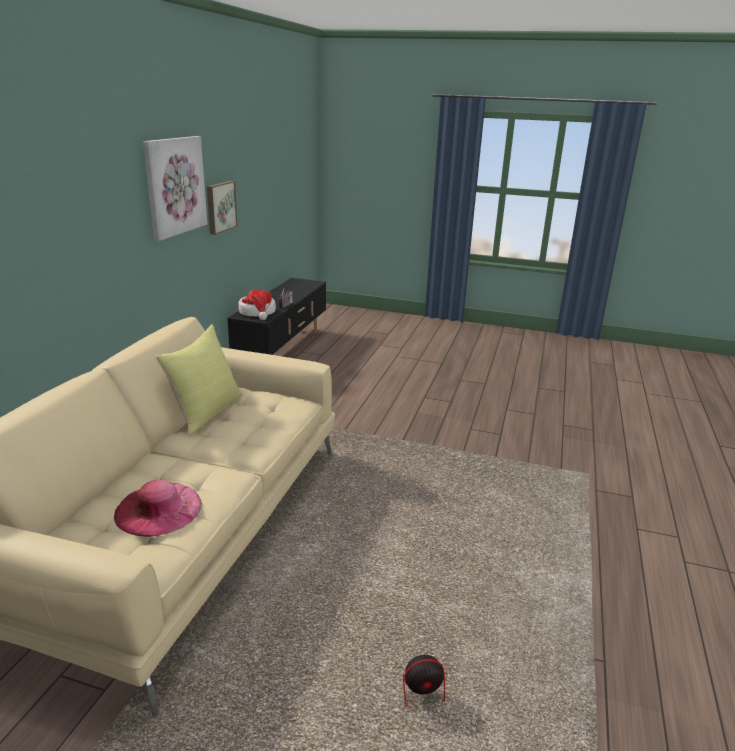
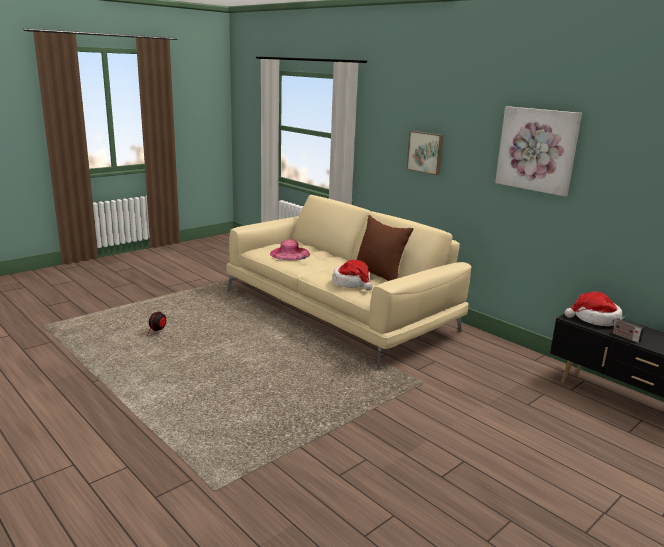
camera: 120 degrees right, 5 degrees down
(206, 412) = (380, 274): yellow pillow -> brown pillow
(220, 207) = (606, 191): picture -> picture (425, 152)
(264, 420) = (352, 283): none -> hat

